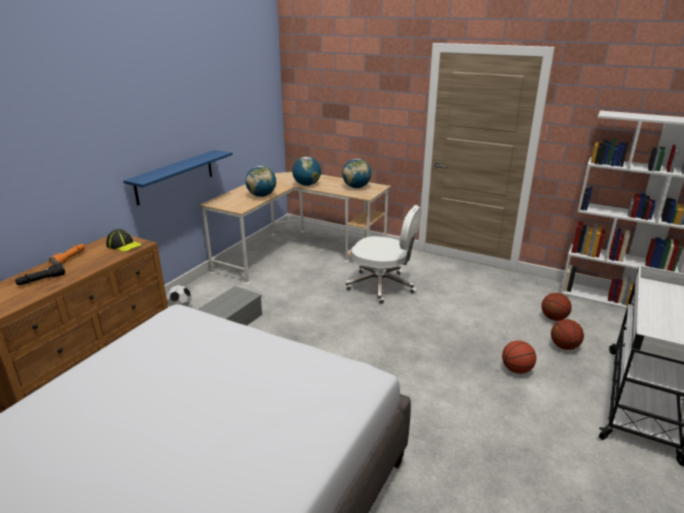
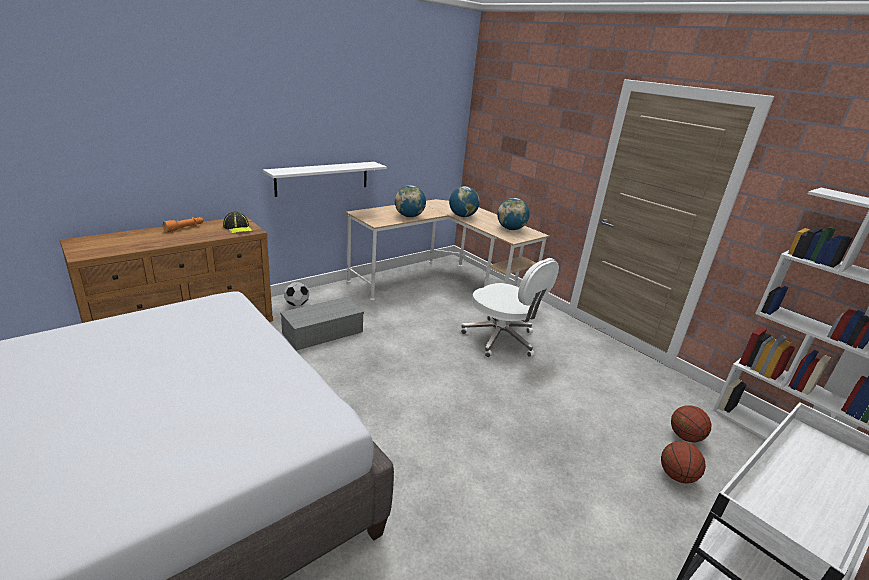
camera: 20 degrees right, 0 degrees up
(41, 280) = (144, 239): black flashlight -> none
(175, 176) = (322, 178): blue shelf -> white shelf
(516, 370) = (593, 482): basketball -> none

